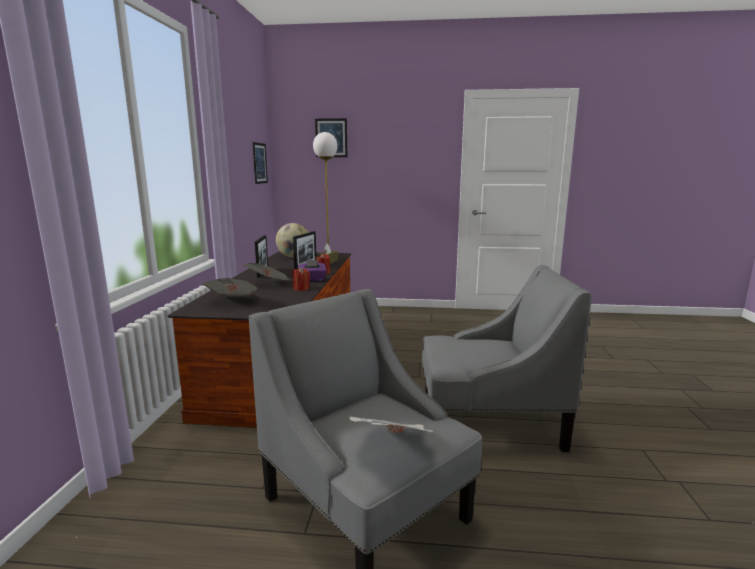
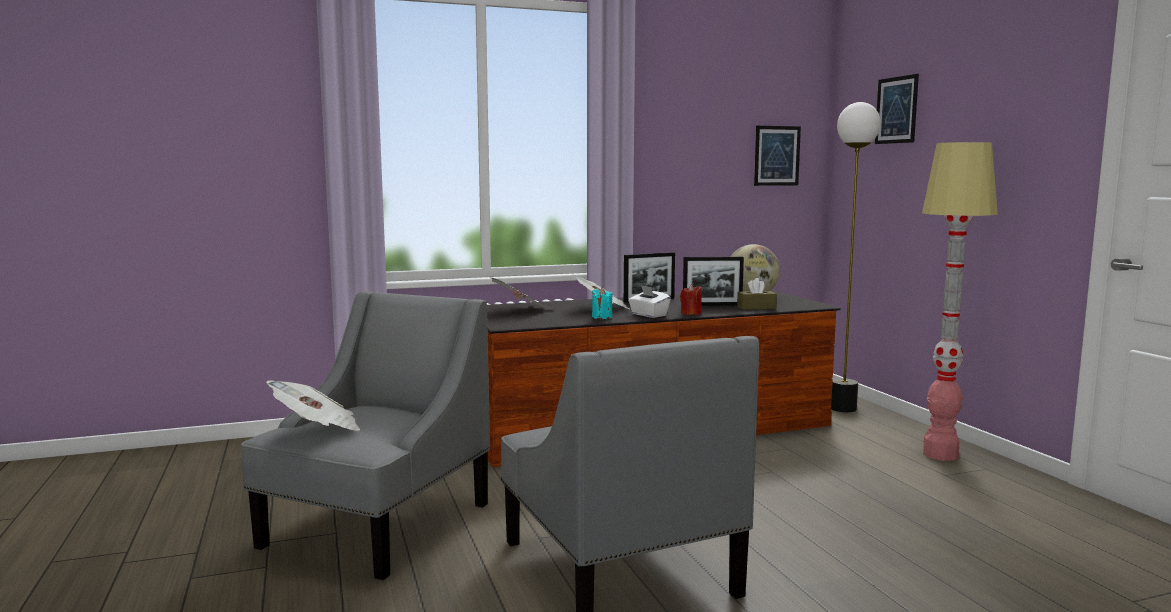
camera: 65 degrees right, 5 degrees down
(301, 289) = (602, 317): red candle -> turquoise candle
(312, 280) = (648, 315): purple tissue box -> white tissue box
(409, 315) = (940, 455): none -> floor lamp

